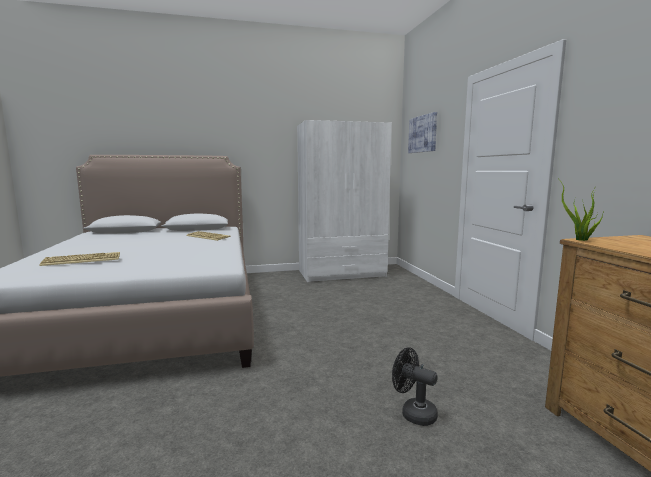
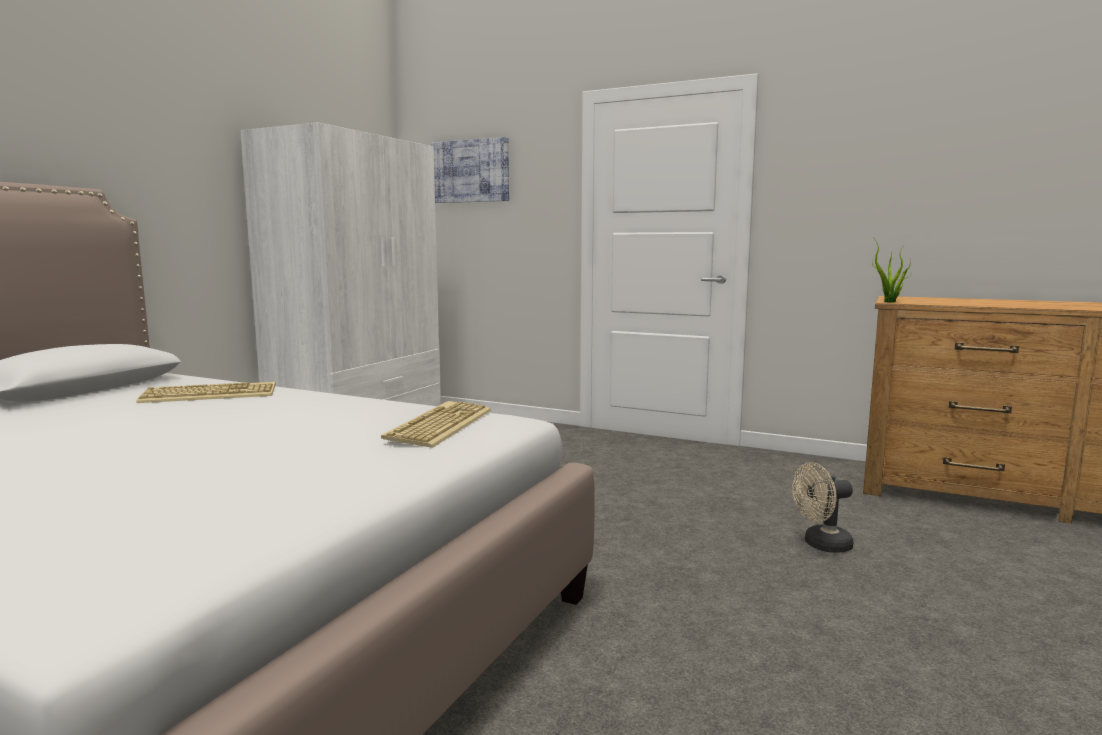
camera: 50 degrees left, 0 degrees up
(83, 259) = (169, 491): keyboard -> keyboard (439, 425)
(413, 413) = (821, 545): black fan -> beige fan

